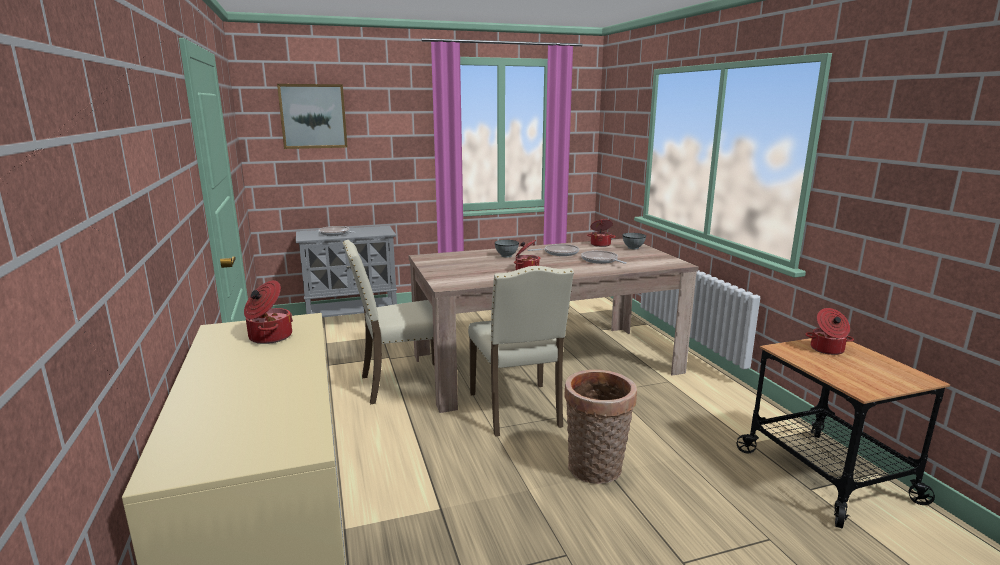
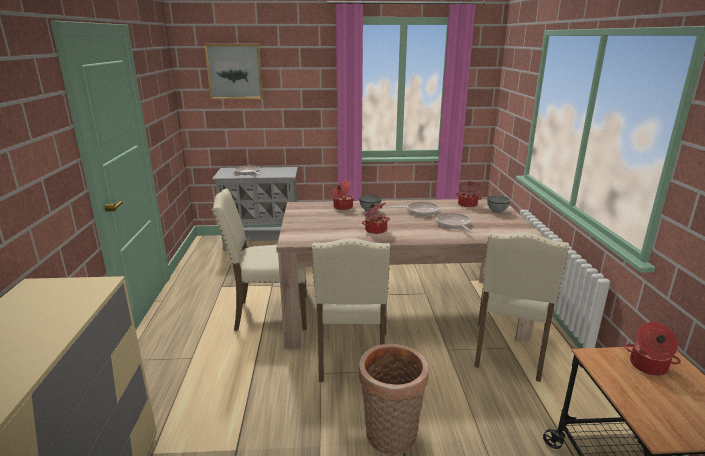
camera: 15 degrees right, 5 degrees up
(269, 337) = (57, 301): cooking pot -> cooking pot (342, 207)
(670, 384) = (509, 351): none -> beige chair

